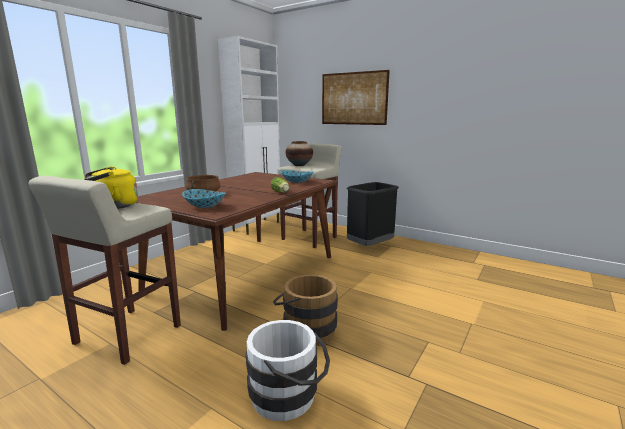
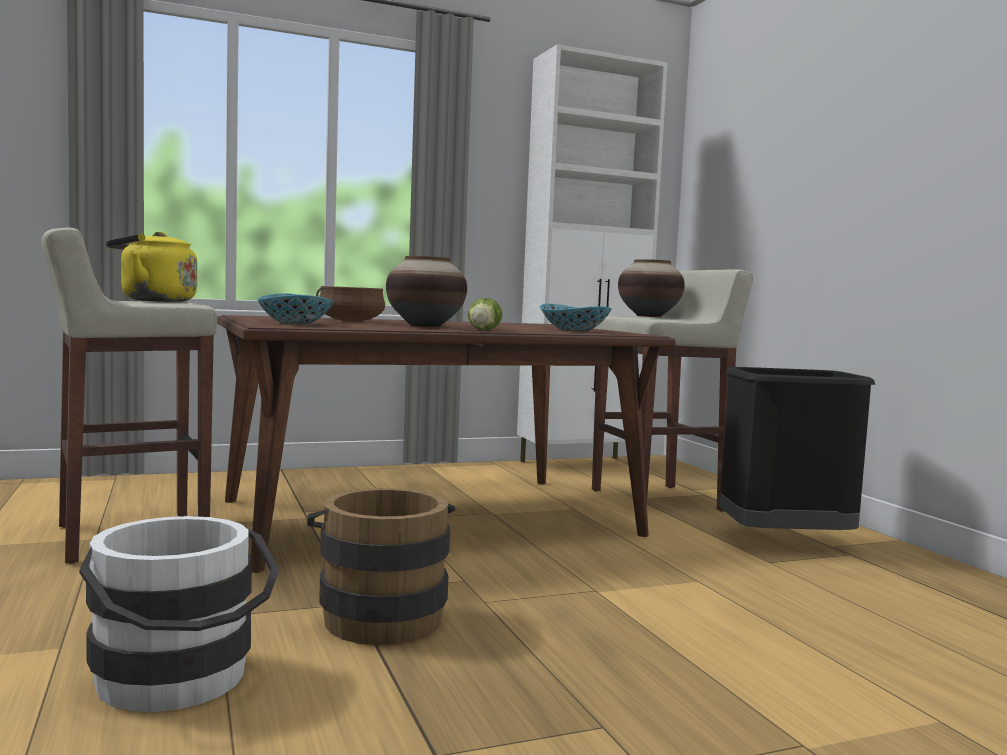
camera: 35 degrees right, 10 degrees down
(248, 192) = (425, 326): none -> vase
(353, 98) = (824, 164): picture -> none

